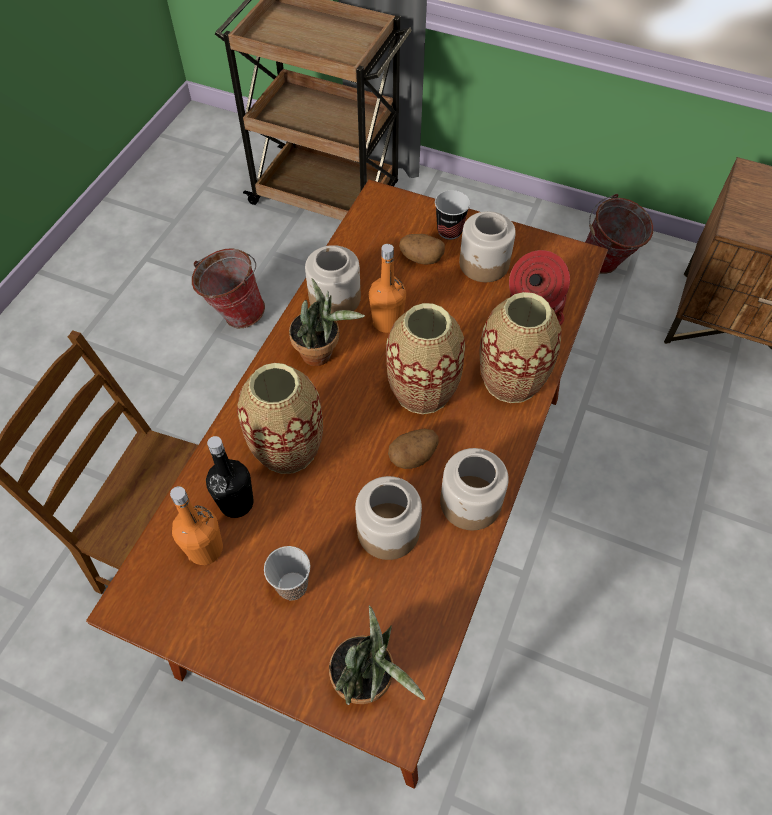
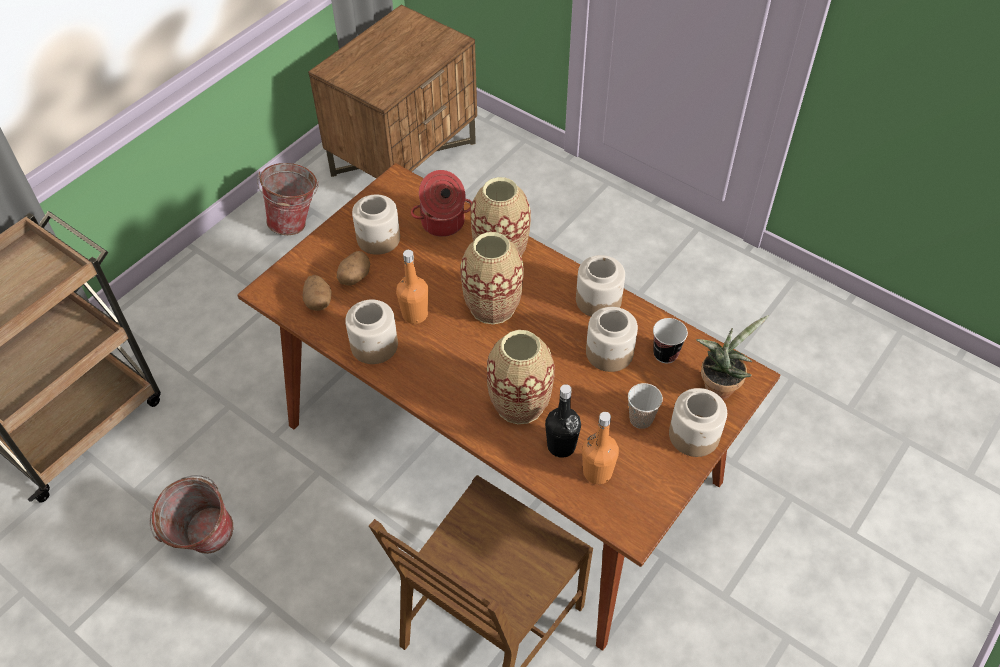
camera: 75 degrees left, 5 degrees down
(280, 658) = (694, 435): none -> jar
(321, 354) = (432, 365): potted plant -> none
(413, 456) = (550, 325): potato -> potato (318, 301)
(449, 231) = (331, 252): cup -> cup (665, 354)

